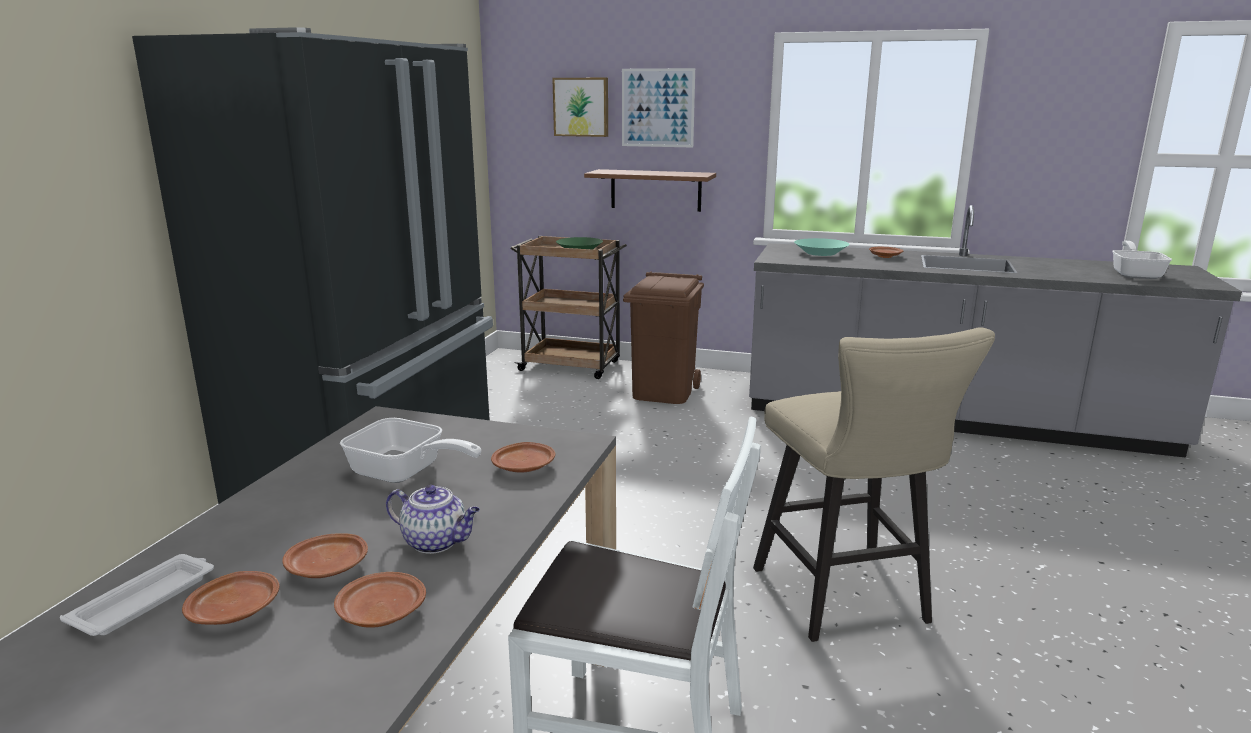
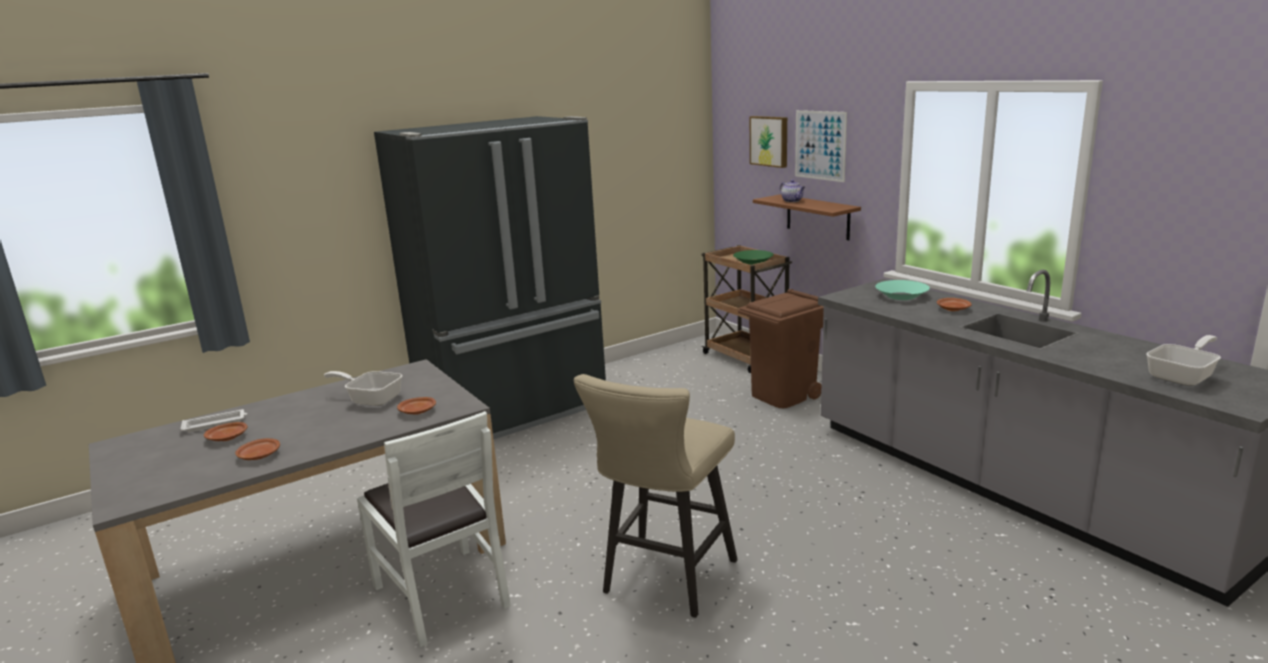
camera: 40 degrees right, 0 degrees up
(329, 568) = (276, 432): brown plate -> none
(404, 473) = (371, 399): frying pan -> frying pan turned 135 degrees clockwise
(436, 542) = (323, 435): teapot -> teapot (792, 201)

